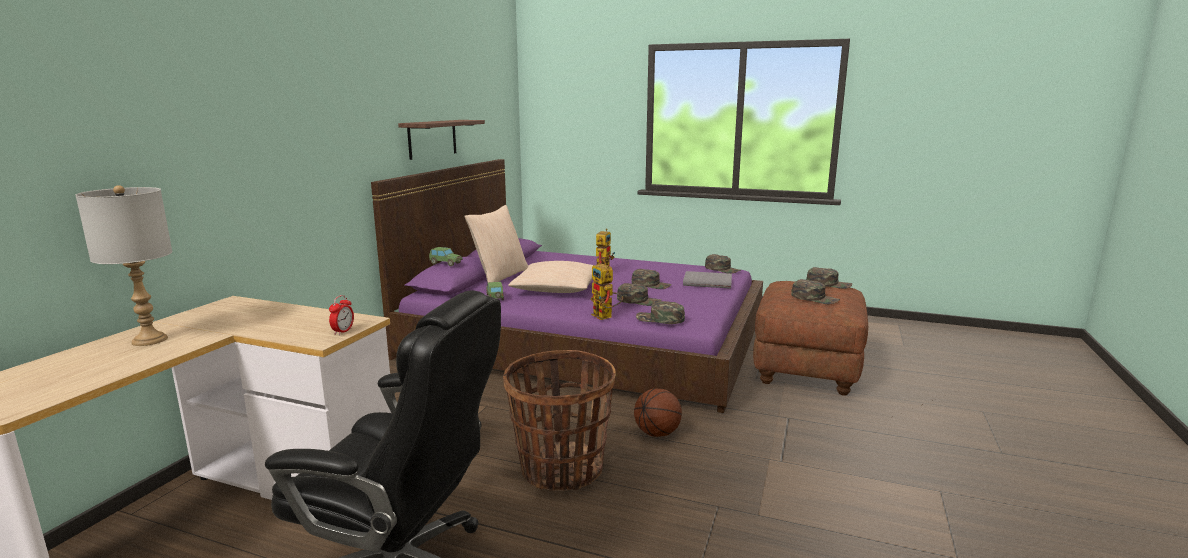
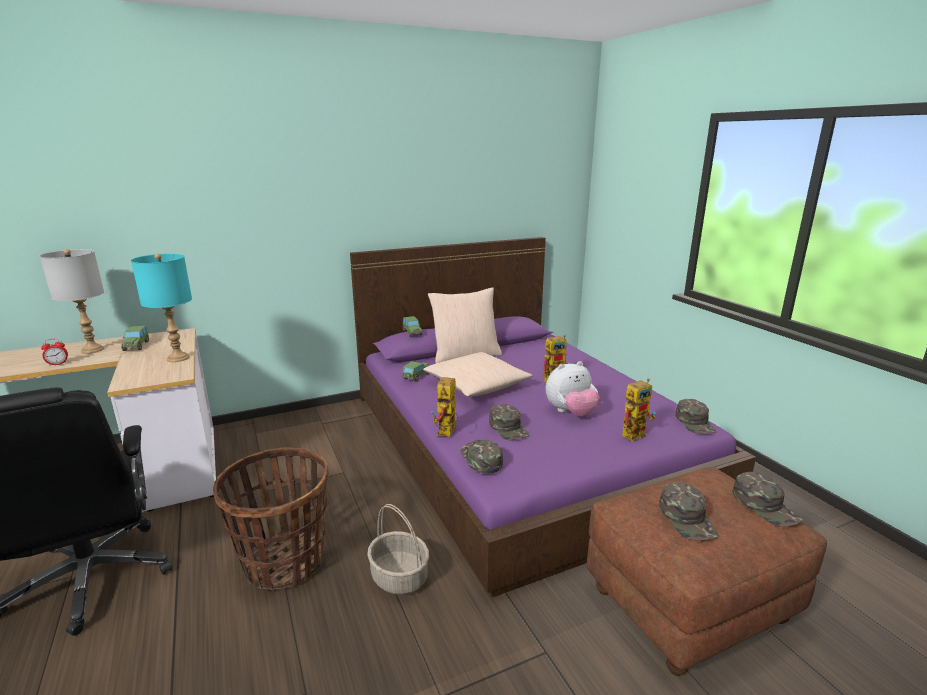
camera: 45 degrees right, 5 degrees up
(209, 322) = (136, 346): none -> toy car
(311, 314) = (178, 358): none -> turquoise table lamp
(343, 331) = (149, 380): alarm clock -> alarm clock (58, 364)
(432, 138) = (440, 215): shelf -> none
(651, 284) = (570, 413): green cap -> plush toy
(657, 433) = (400, 577): basketball -> basket
(707, 282) = (635, 433): grey book -> toy robot

